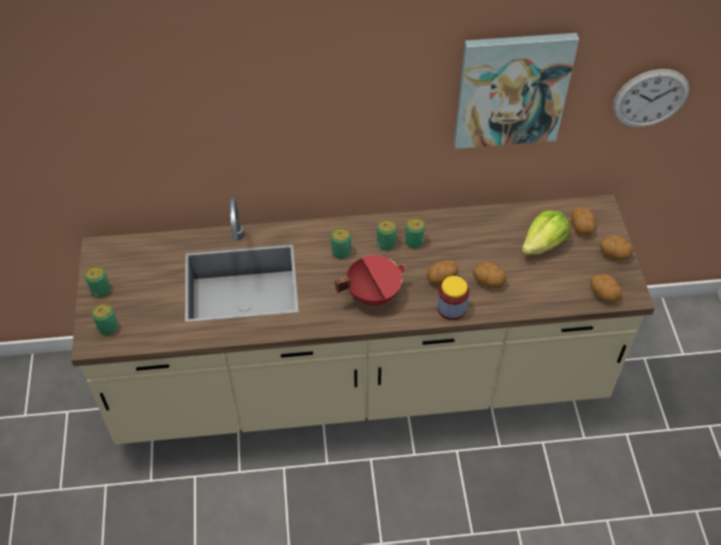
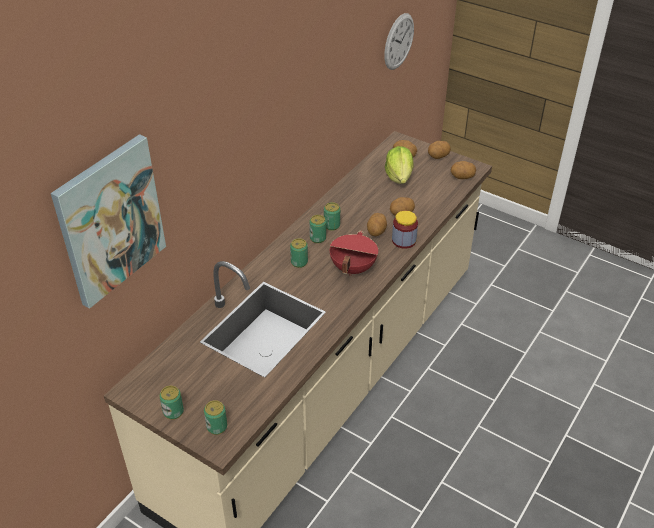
camera: 50 degrees left, 10 degrees down
(512, 90) = (340, 69): picture -> picture (110, 220)

